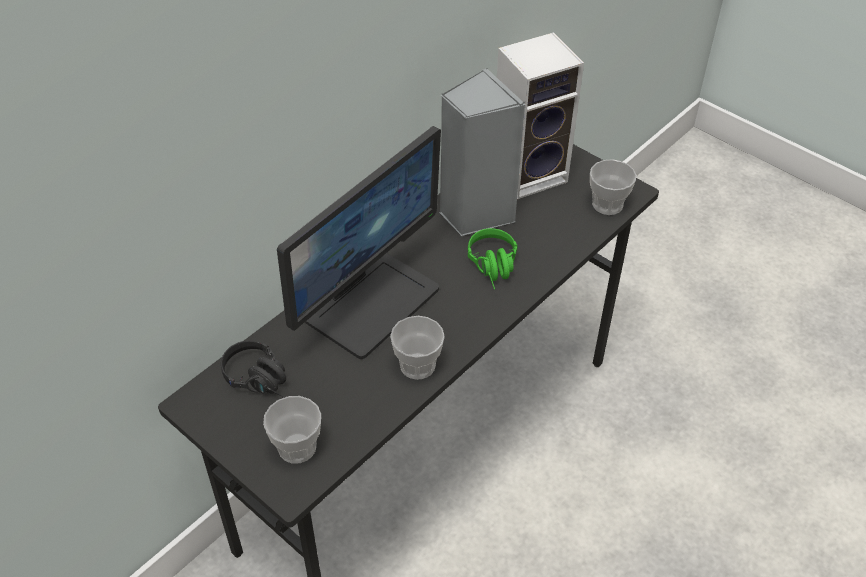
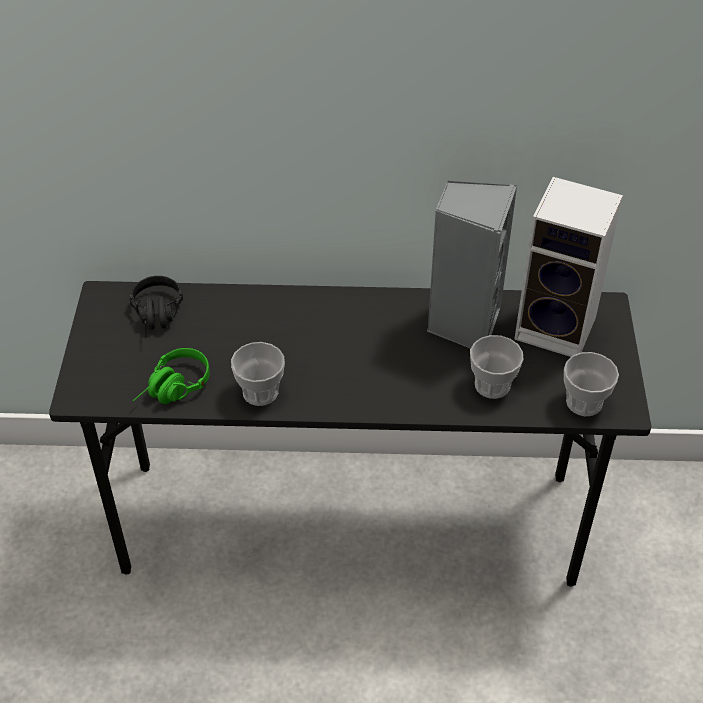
camera: 50 degrees right, 0 degrees up
(297, 447) = (116, 375): cup -> cup (492, 385)
(371, 302) = (295, 325): monitor -> none
(494, 268) = (415, 374): green headphones -> green headphones (173, 390)

